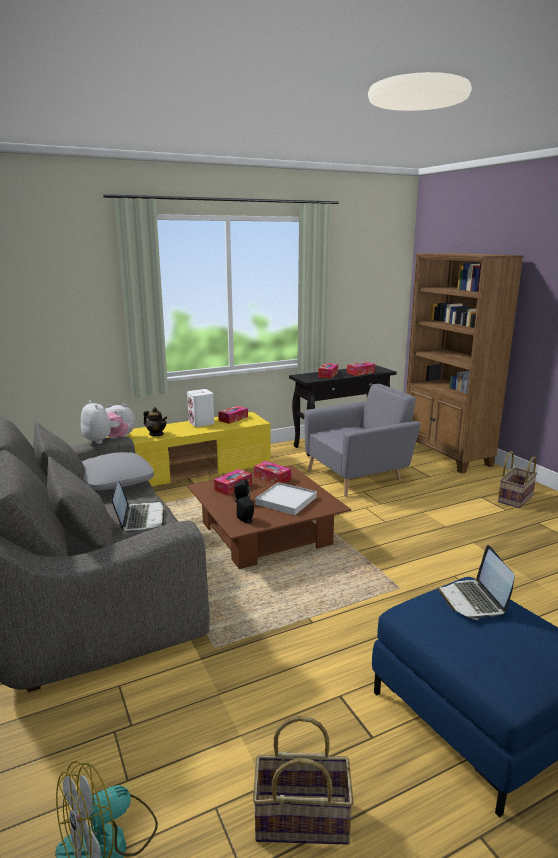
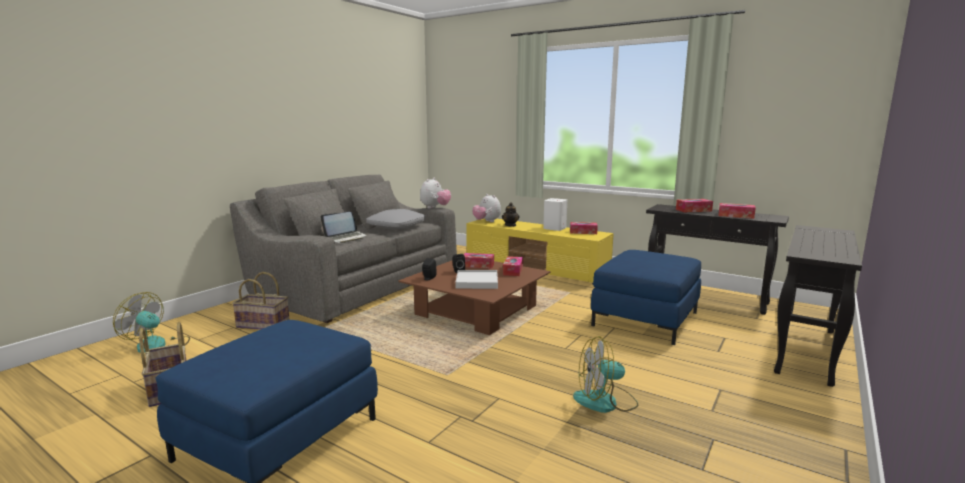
camera: 60 degrees right, 5 degrees down
(358, 476) = (645, 319): grey armchair -> blue ottoman
(446, 455) = (806, 351): brown bookcase -> black console table
(474, 600) = (311, 339): laptop -> none
(479, 537) = (605, 401): none -> fan
(514, 498) = (763, 413): basket -> basket (264, 324)

